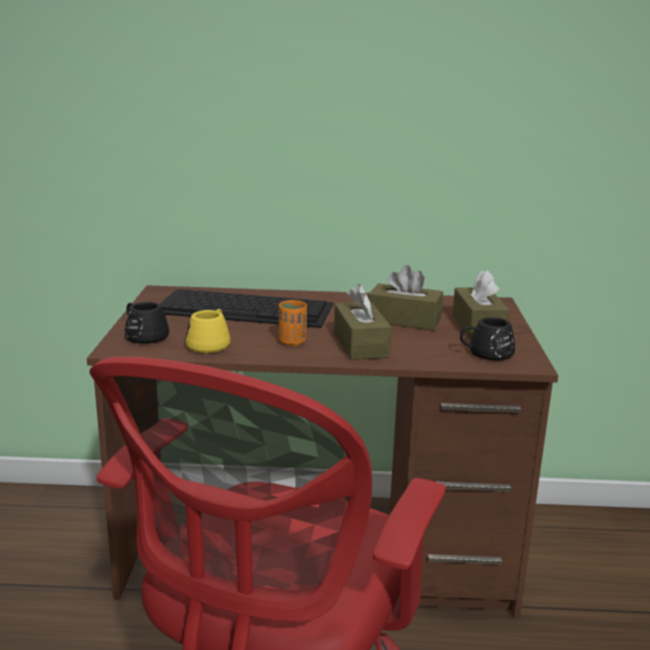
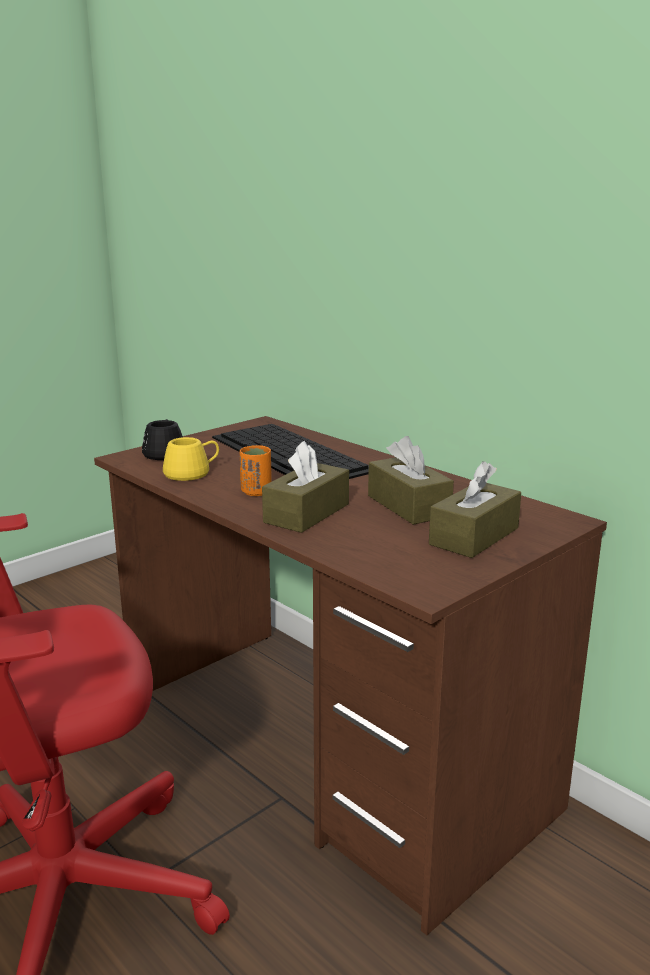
camera: 45 degrees right, 0 degrees up
(485, 354) = (406, 564): black mug -> none

